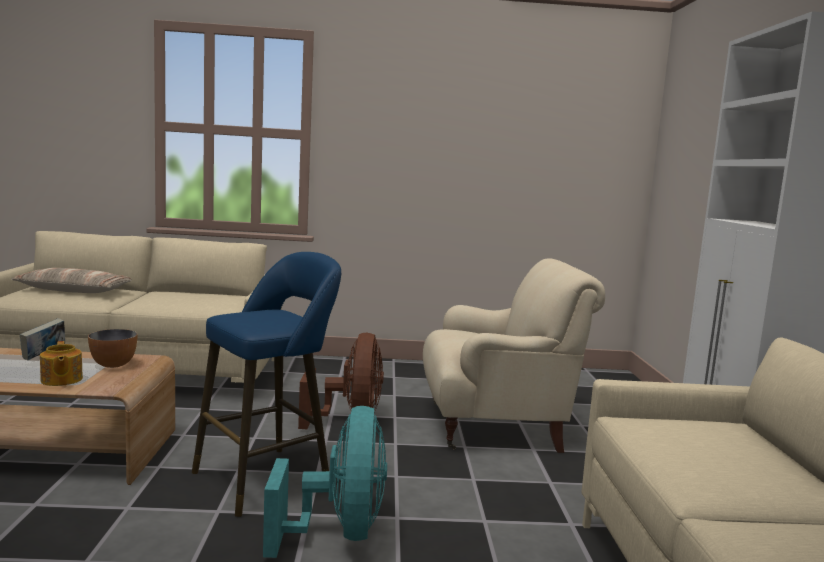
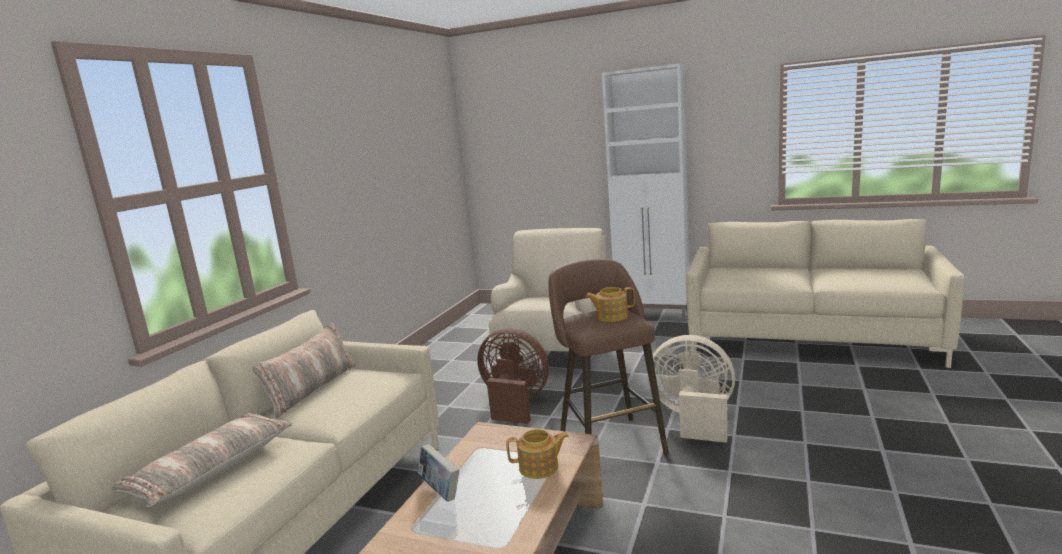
camera: 65 degrees left, 5 degrees up
(113, 365) = (499, 445): bowl -> none
(200, 293) = (311, 389): none -> pillow
(268, 477) = (609, 441): blue stool -> brown stool
(269, 318) = (611, 316): none -> teapot
(339, 532) = (693, 419): turquoise fan -> beige fan

